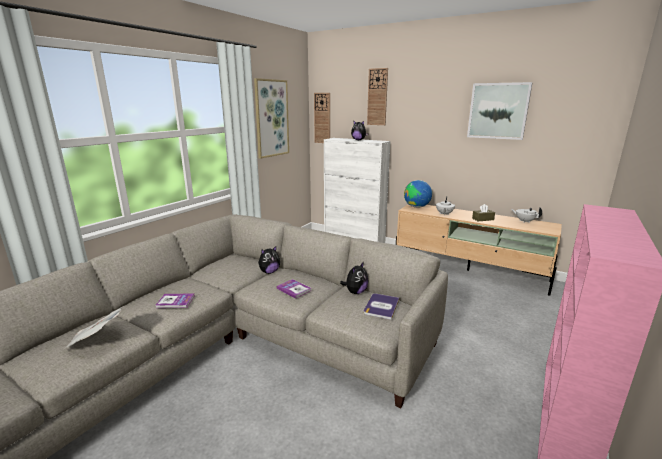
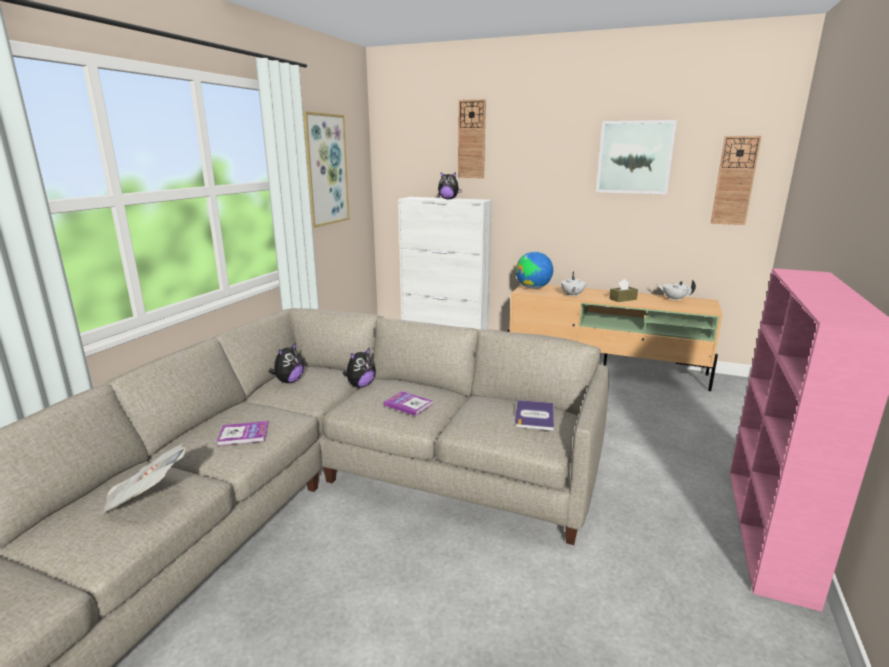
camera: 10 degrees left, 0 degrees up
(322, 118) = (391, 169): wall clock -> wall clock (734, 181)
(355, 292) = (492, 401): plush toy -> plush toy (289, 381)

